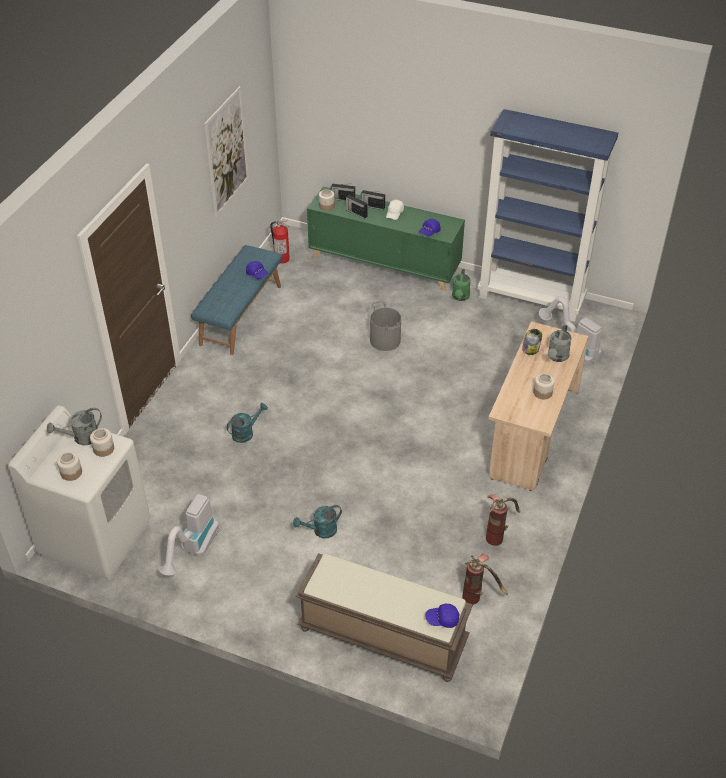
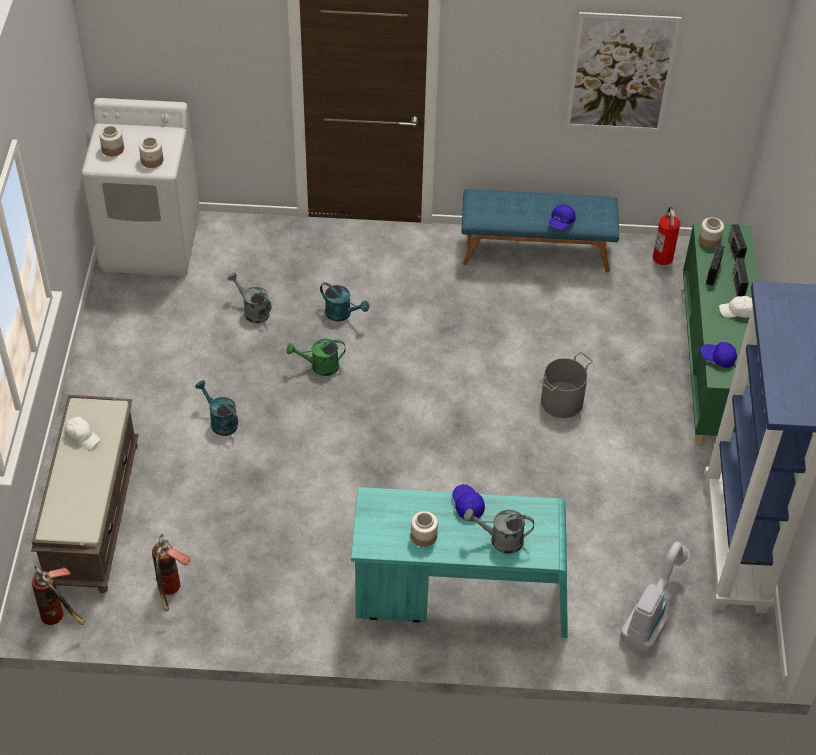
camera: 70 degrees right, 5 degrees up
(81, 438) = (161, 140): grey watering can -> grey watering can (252, 311)
(193, 551) = (157, 323): vacuum cleaner -> none
(350, 590) = (82, 436): none -> white cap
(442, 619) = (63, 526): blue cap -> blue cap (467, 505)
(460, 297) = (692, 462): green watering can -> green watering can (319, 367)
(498, 534) = (273, 593): fire extinguisher -> fire extinguisher (60, 617)
(530, 349) = (503, 508): jar -> none
(532, 433) = (460, 597): beige desk -> turquoise desk

